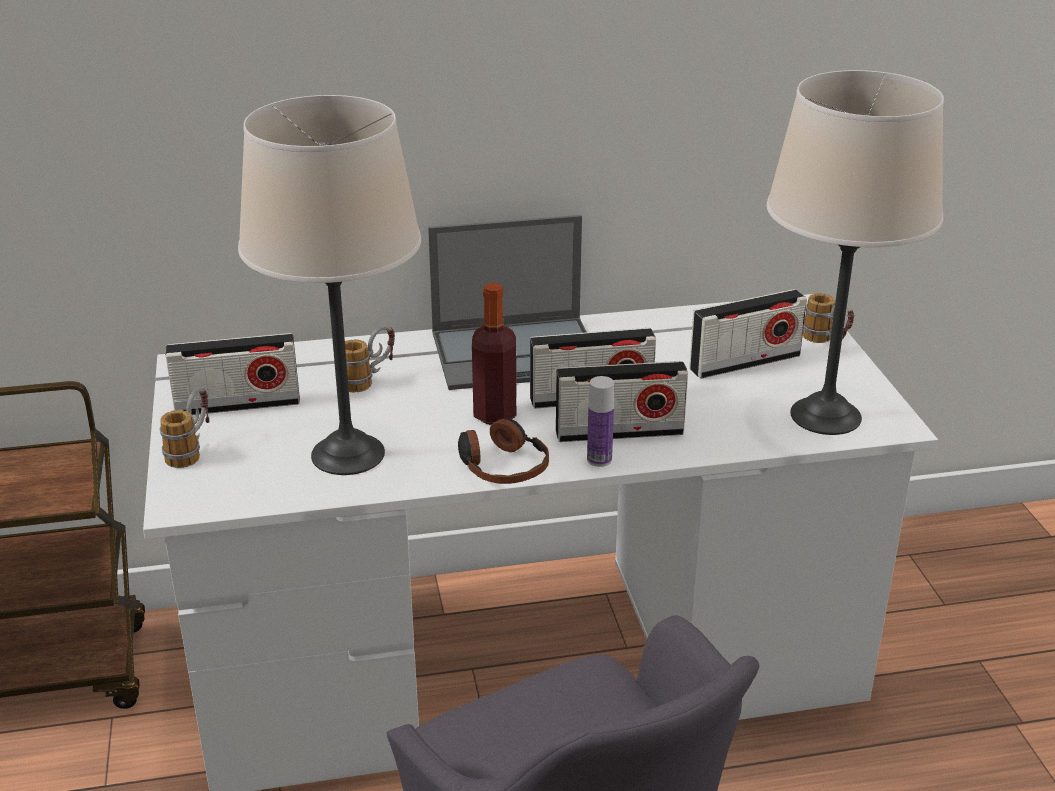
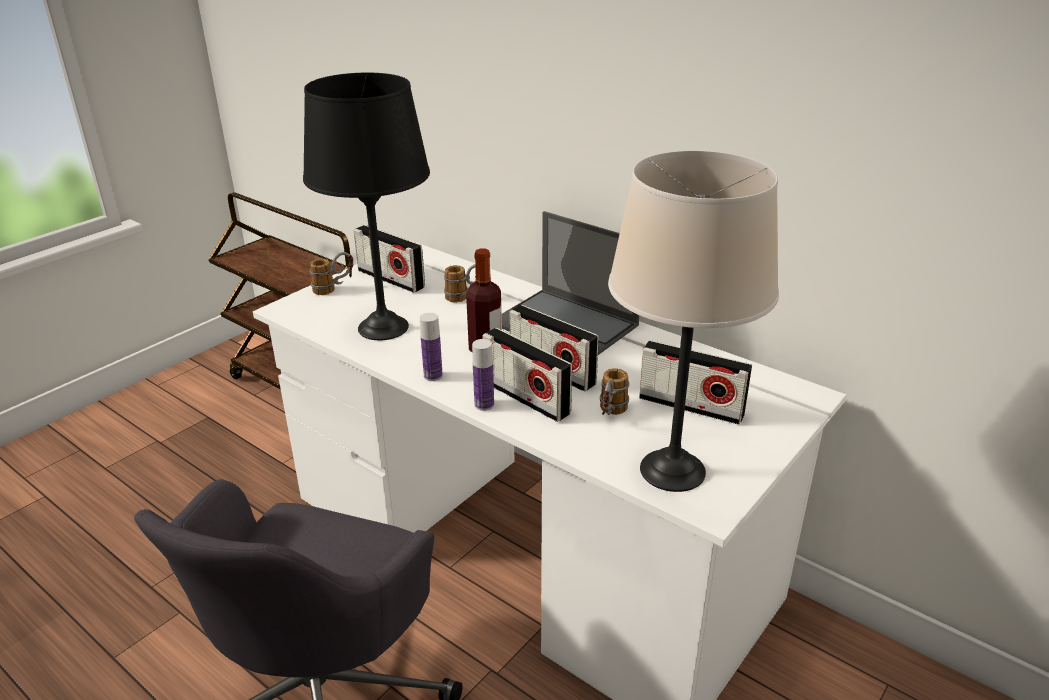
camera: 50 degrees right, 0 degrees up
(347, 454) = (383, 327): beige table lamp -> black table lamp
(501, 465) = (433, 376): headphones -> bottle
(826, 342) = (781, 428): mug -> mug (610, 414)

